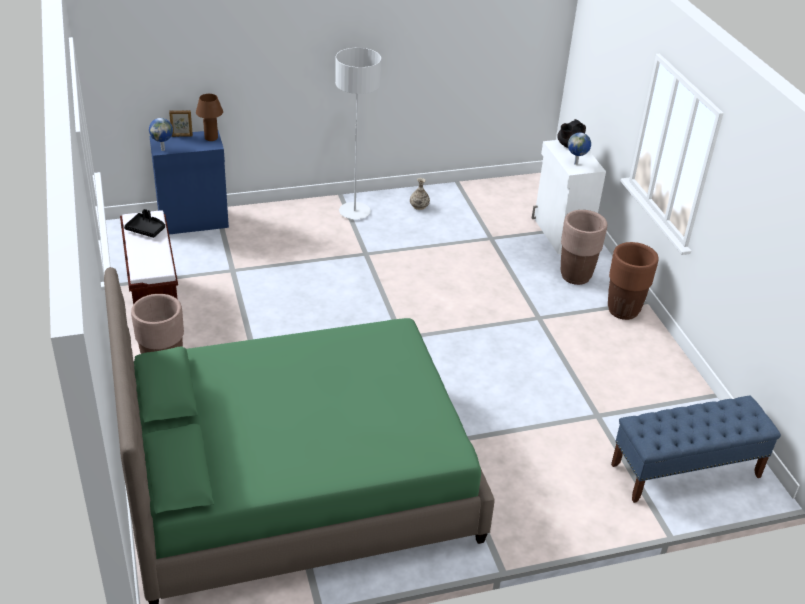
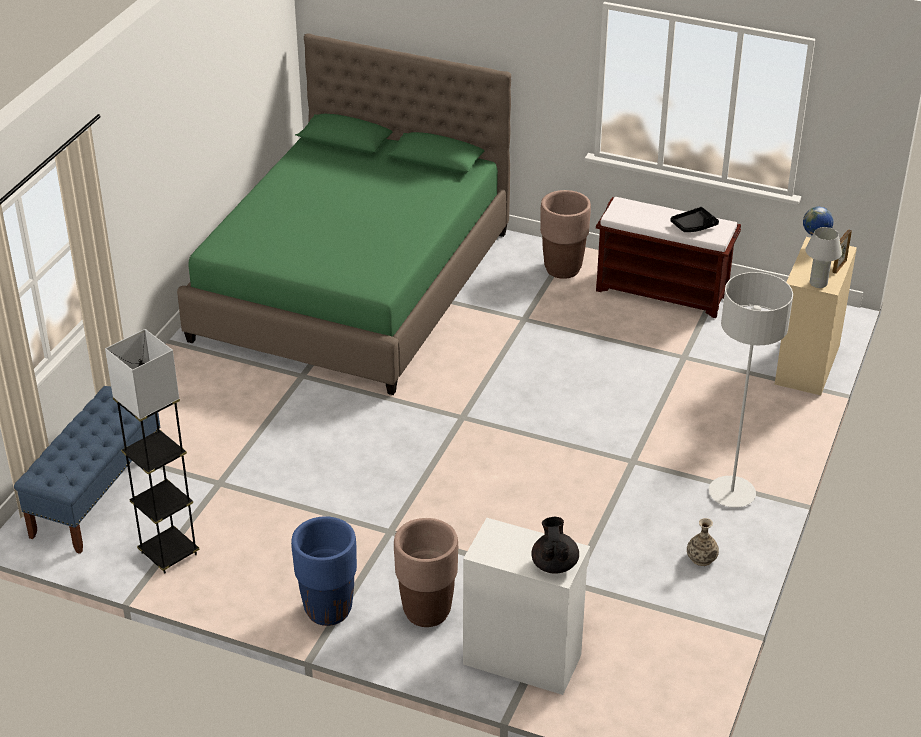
camera: 130 degrees right, 0 degrees up
(194, 222) = (805, 364): blue cabinet -> beige cabinet
(211, 138) = (818, 283): brown table lamp -> white table lamp
(576, 163) = (505, 541): globe -> none
(623, 310) = (328, 610): brown planter -> blue planter
(677, 399) = (169, 553): none -> grey floor lamp

